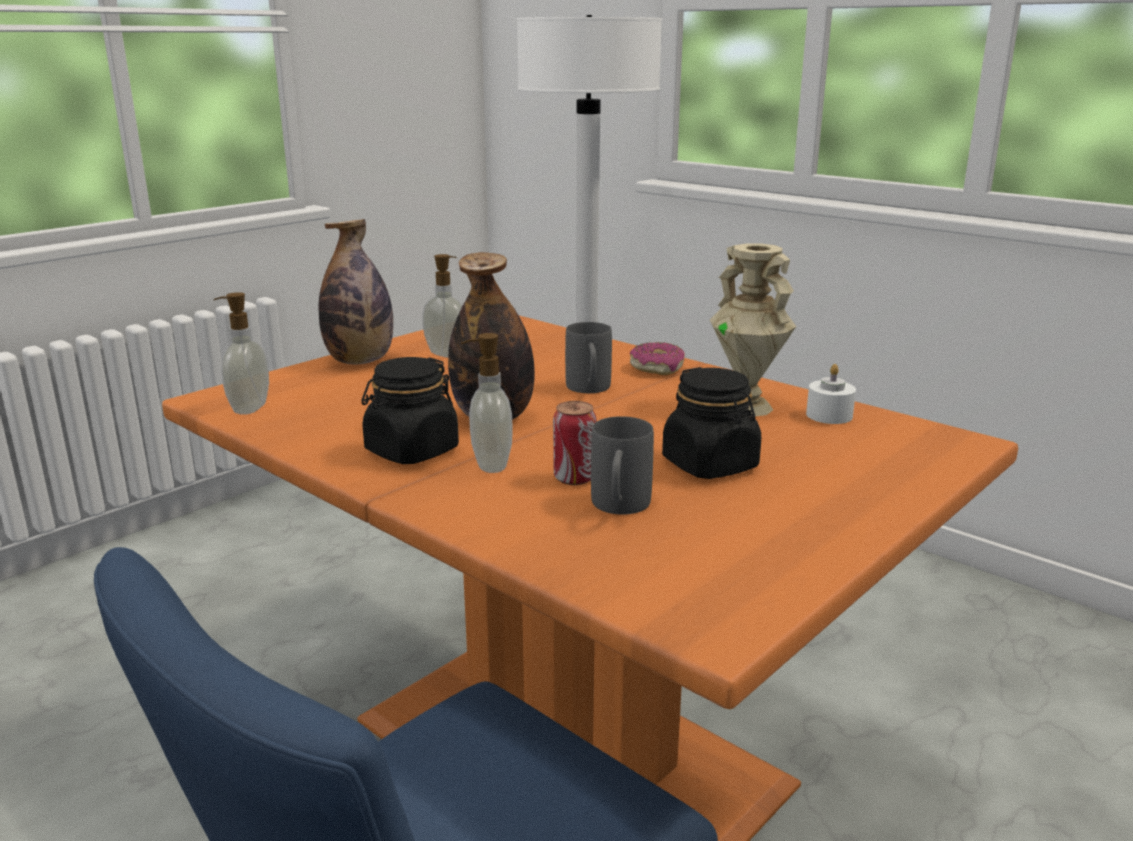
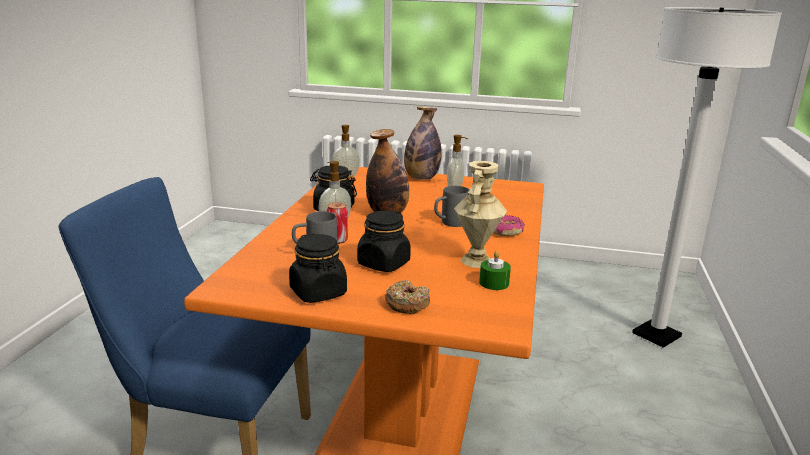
camera: 60 degrees right, 0 degrees up
(794, 536) = (318, 293): none -> black jar
(829, 415) = (494, 283): white candle -> green candle
(872, 480) = (407, 304): none -> donut

